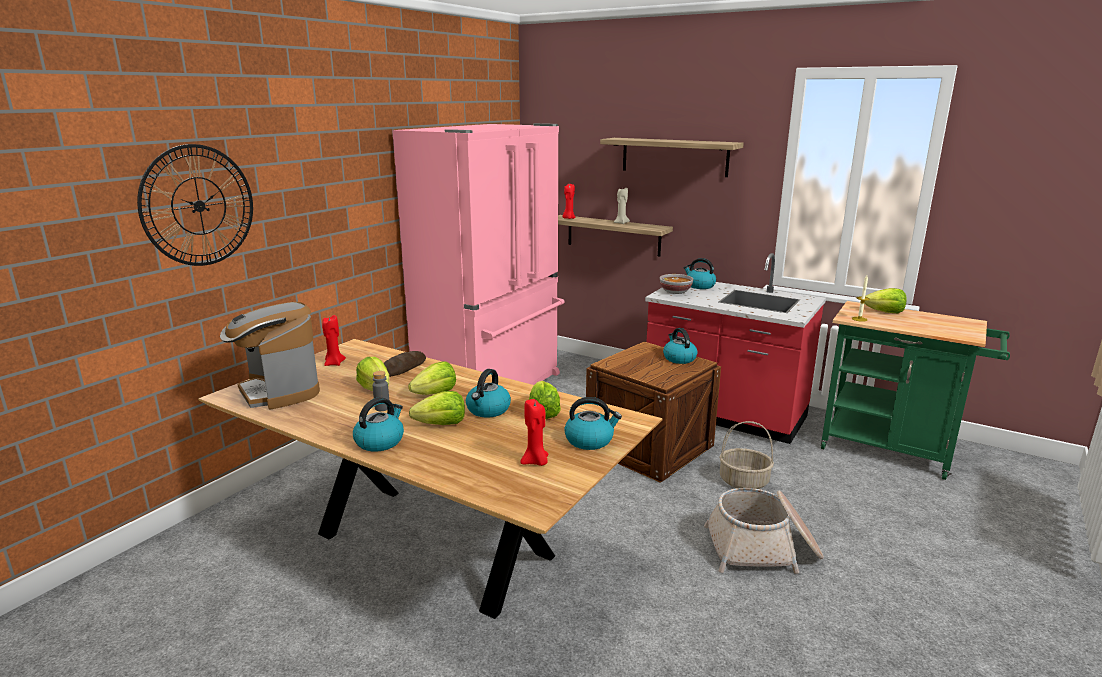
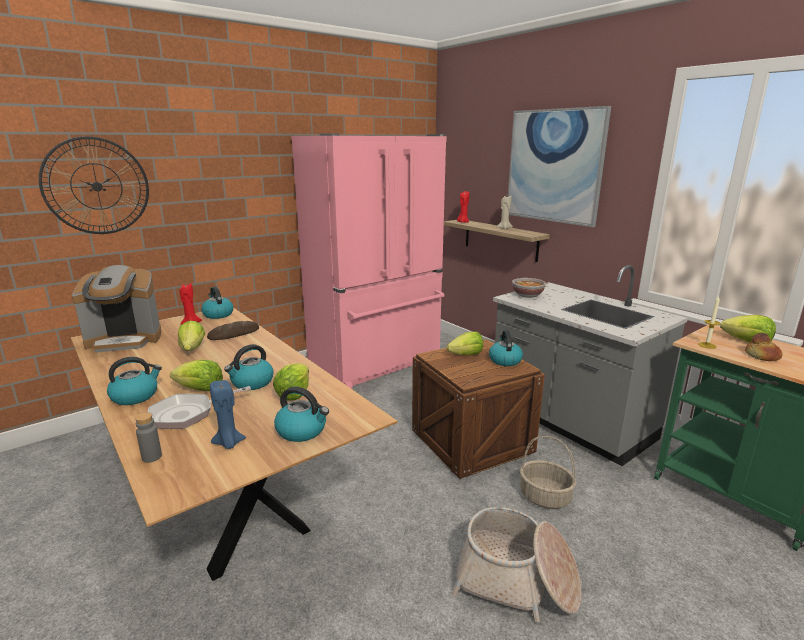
camera: 20 degrees right, 0 degrees up
(279, 391) = (125, 340): coffee machine -> coffee machine turned 90 degrees counterclockwise
(382, 408) = (175, 366): grey bottle -> grey bottle (152, 457)
(435, 393) = (230, 360): lettuce -> lettuce (466, 355)
(461, 447) = (187, 414): none -> frying pan
(536, 462) = (229, 443): red candle -> blue candle
(674, 156) = (554, 166): shelf -> picture
(699, 286) = (558, 292): kettle -> kettle (218, 314)
(724, 415) = (569, 422): red counter -> grey counter
(903, 322) = (762, 356): none -> bread

